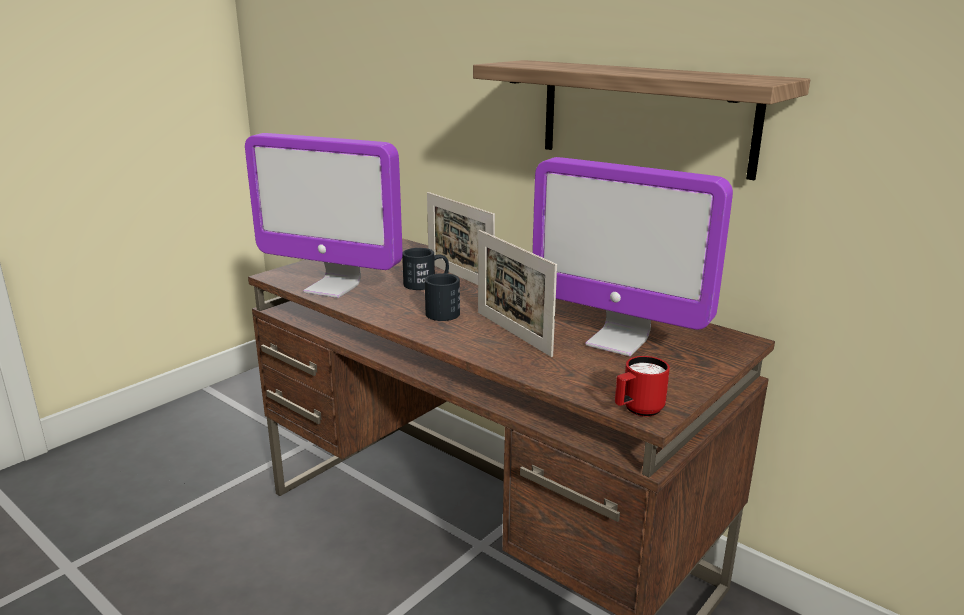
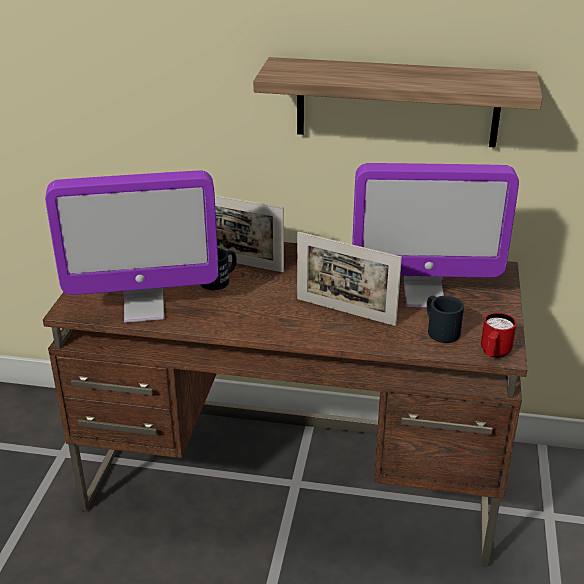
camera: 30 degrees left, 10 degrees up
(443, 311) = (268, 305): black mug -> black mug (439, 329)

